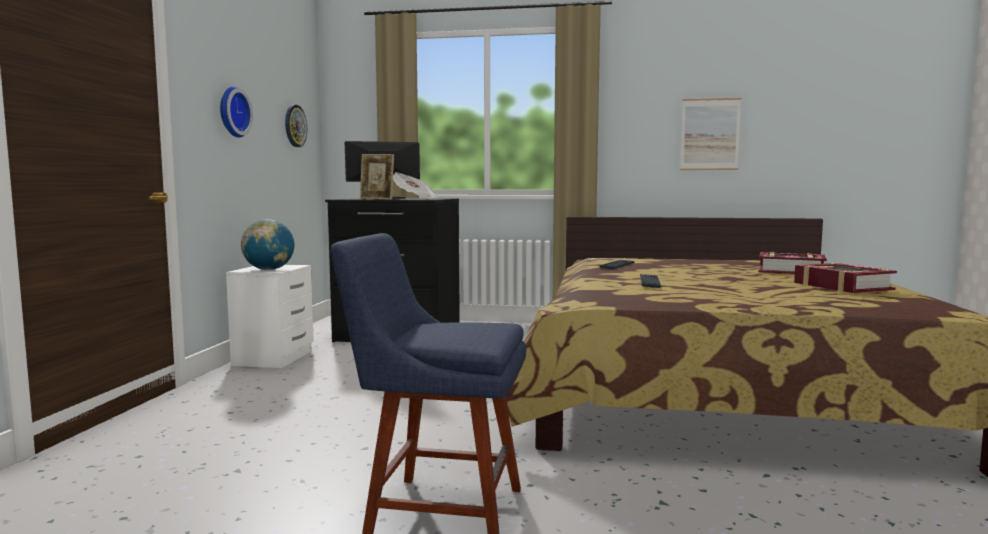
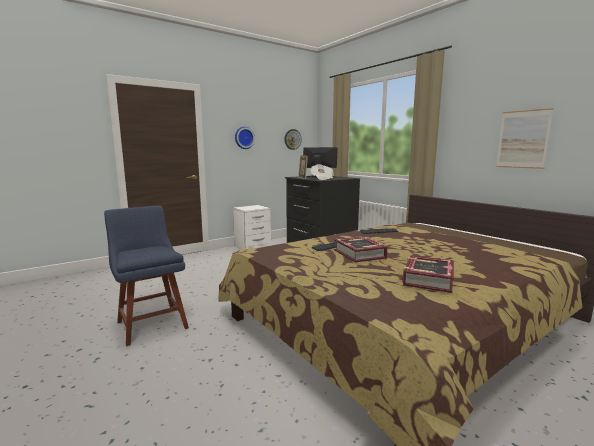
camera: 45 degrees right, 5 degrees up
(269, 269) = (247, 208): globe -> none
(791, 271) = (466, 259): book -> book (359, 254)

